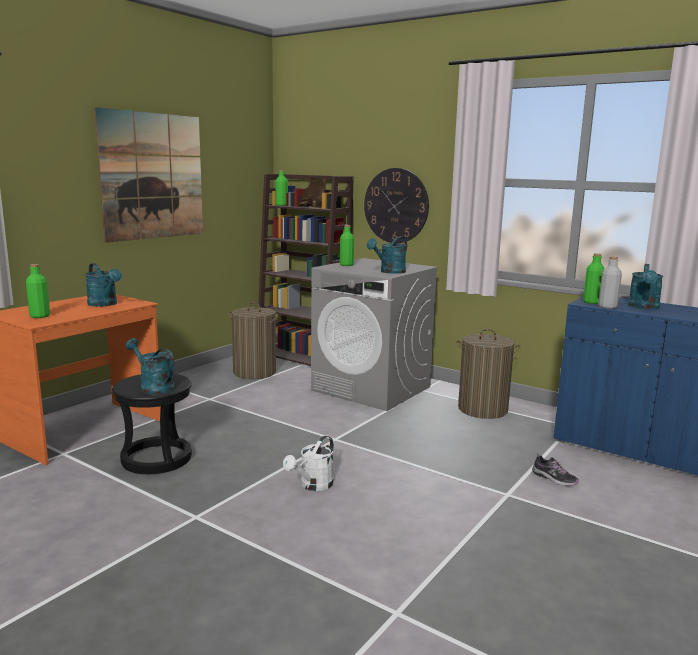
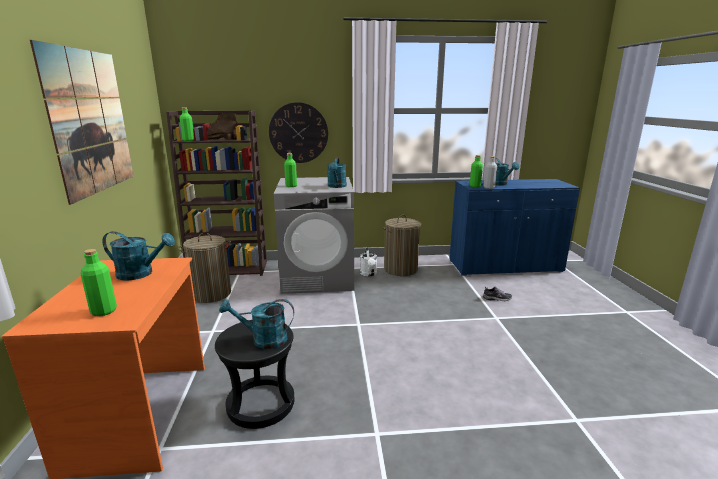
camera: 40 degrees left, 5 degrees up
(313, 485) = (404, 364): white watering can -> white watering can (369, 274)

